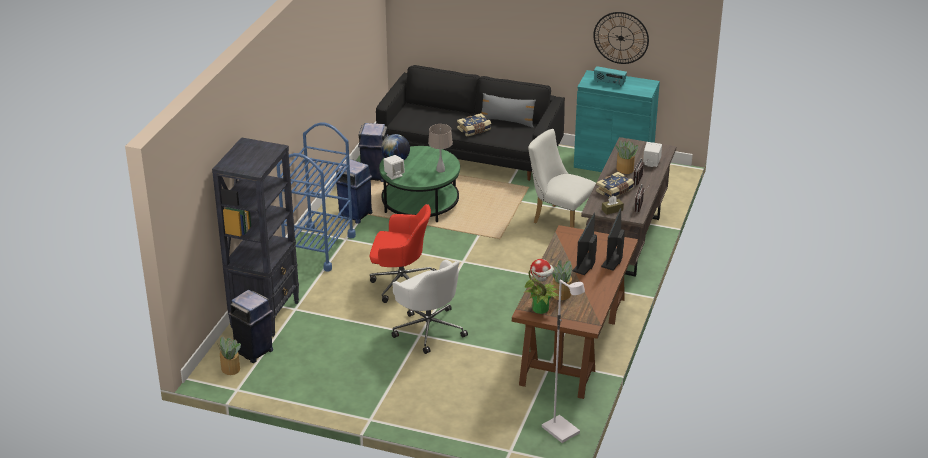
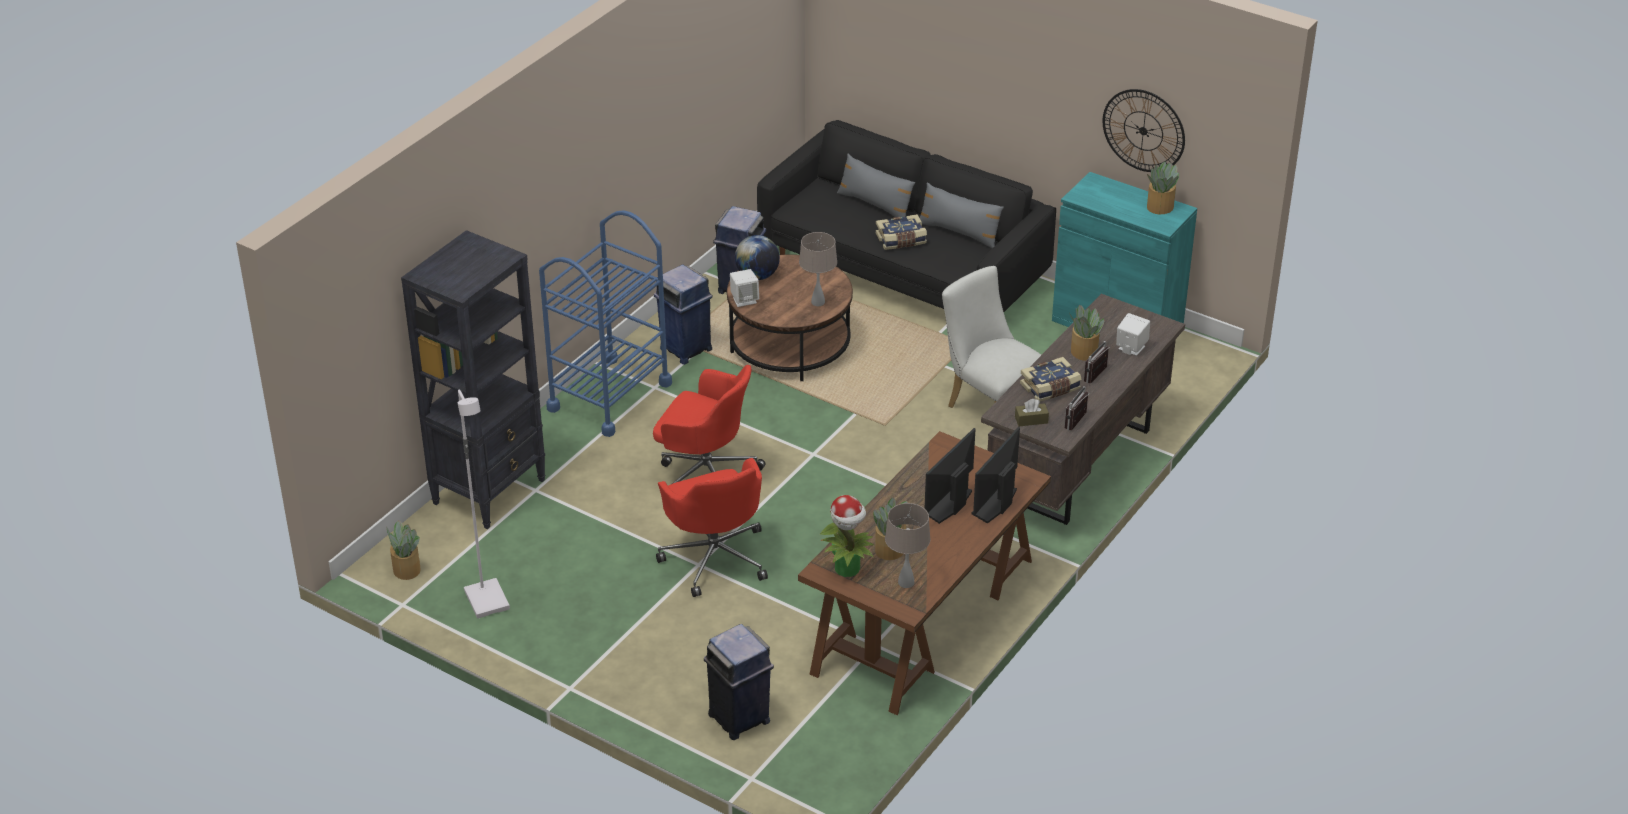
camera: 15 degrees right, 5 degrees up
(254, 351) = (450, 548): blue trash can -> blue trash can (739, 719)
(420, 203) = (790, 345): green coffee table -> brown coffee table
(428, 329) = (715, 557): white office chair -> red office chair
(449, 113) = (875, 205): none -> grey pillow
(561, 430) = (841, 760): white floor lamp -> white floor lamp (488, 600)
(580, 310) = (905, 582): none -> beige table lamp
(609, 83) = (1114, 200): radio -> none
(637, 83) = (1159, 207): none -> potted plant

